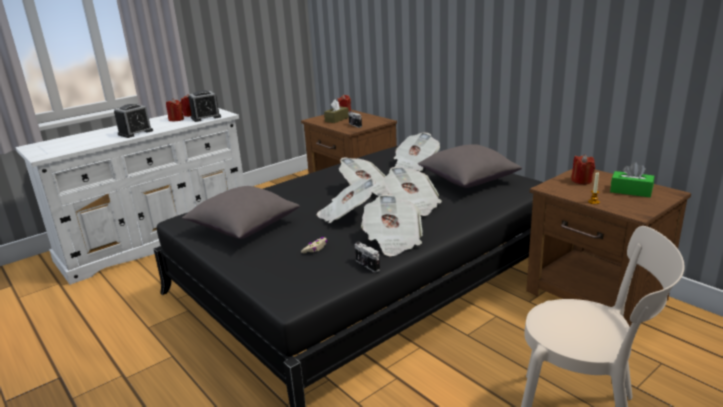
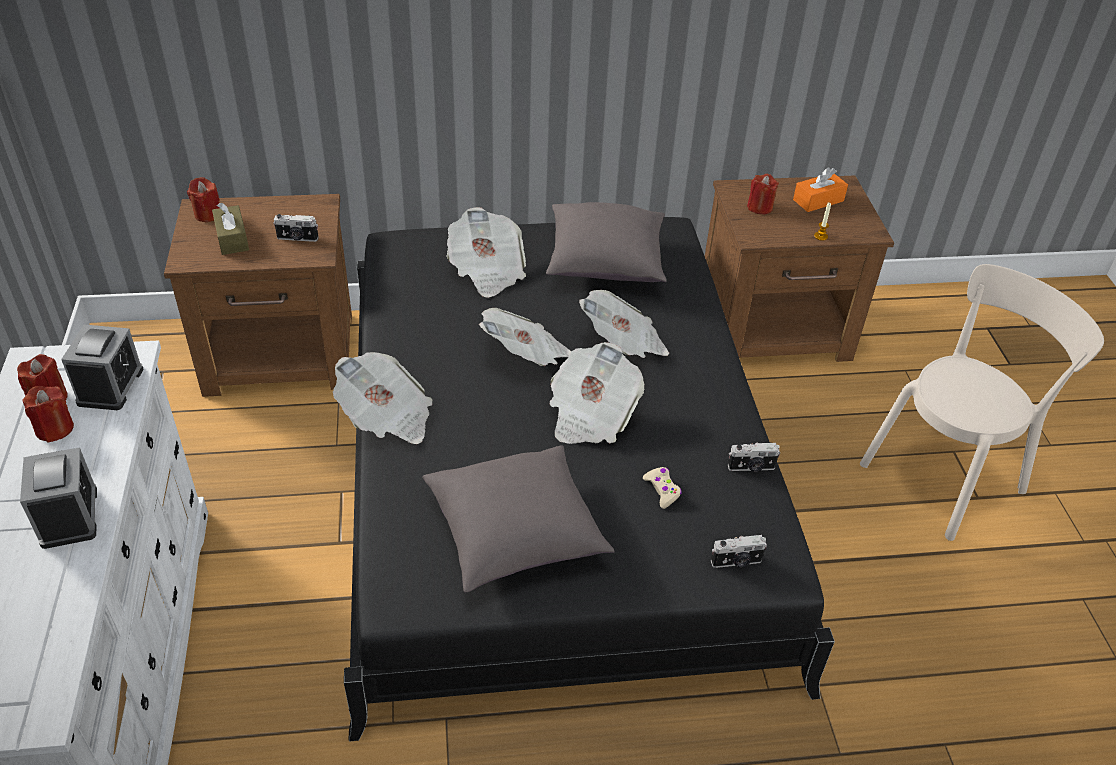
camera: 60 degrees left, 20 degrees up
(283, 284) = (736, 562): none -> camera
(392, 240) = (704, 413): newspaper -> newspaper (386, 417)
(631, 191) = (818, 200): green tissue box -> orange tissue box

